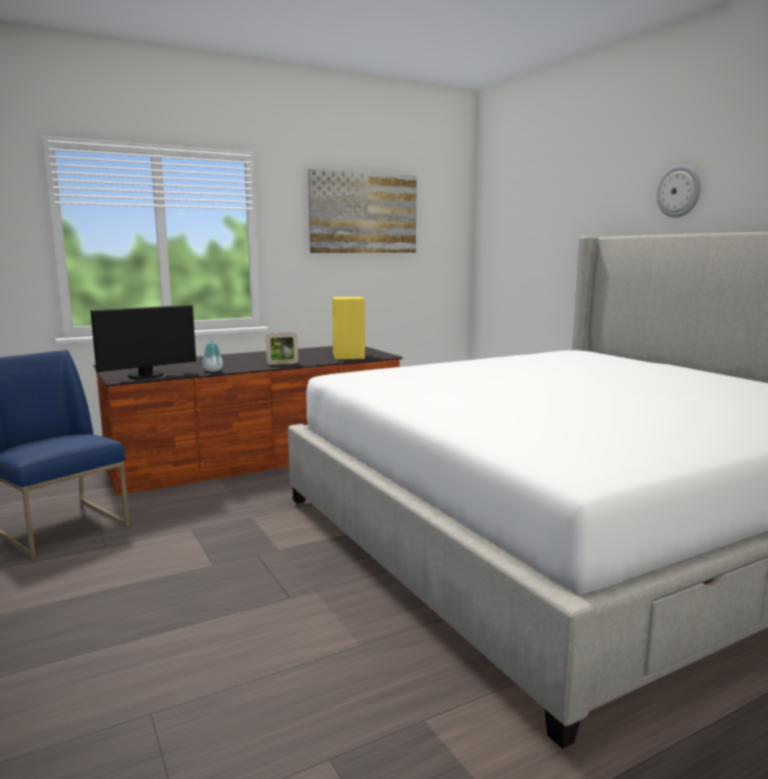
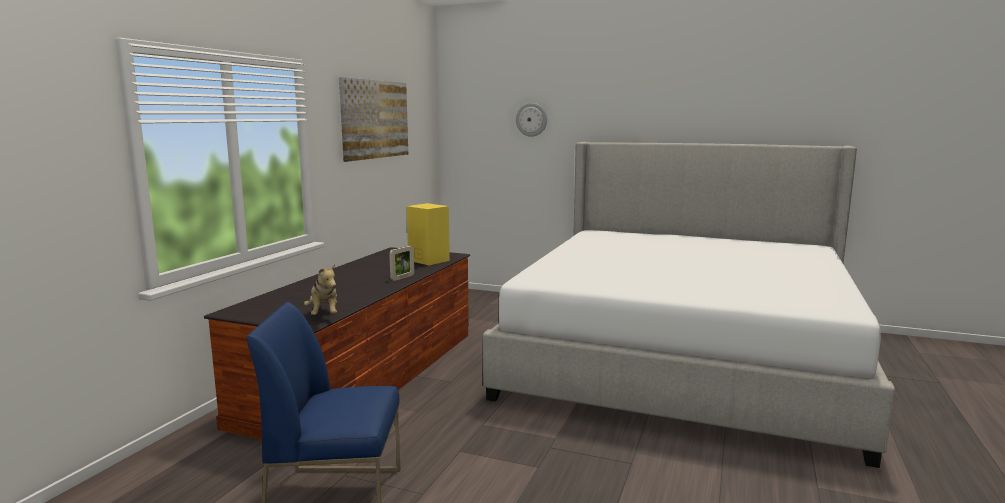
camera: 40 degrees left, 0 degrees up
(147, 376) = (324, 314): monitor -> plush toy
(213, 370) = (367, 296): vase -> none
(679, 191) = (649, 112): wall clock -> wall clock (531, 119)

